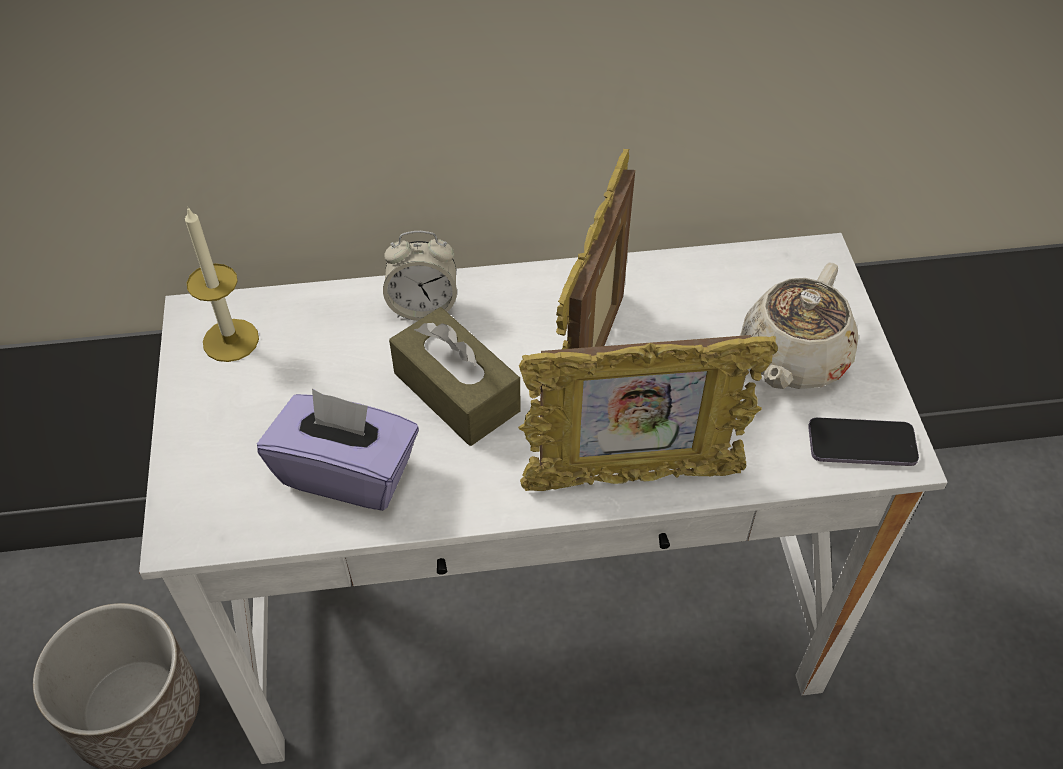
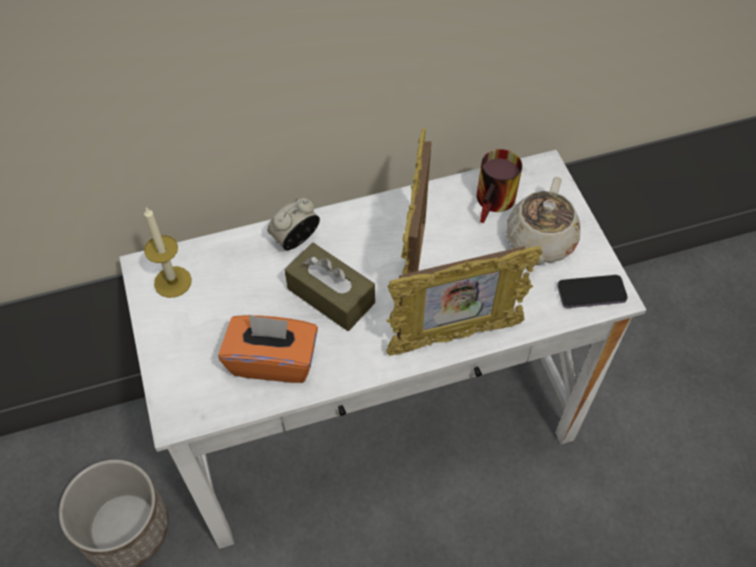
camera: 10 degrees left, 5 degrees up
(347, 471) = (273, 360): purple tissue box -> orange tissue box
(423, 306) = (295, 239): alarm clock -> alarm clock turned 150 degrees clockwise
(735, 295) = (496, 203): none -> mug

